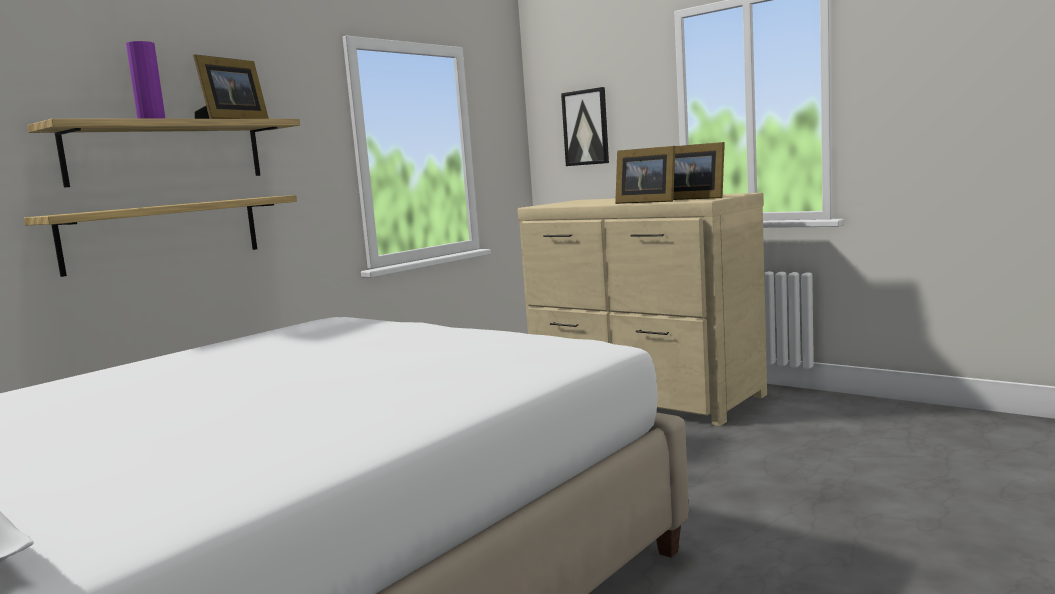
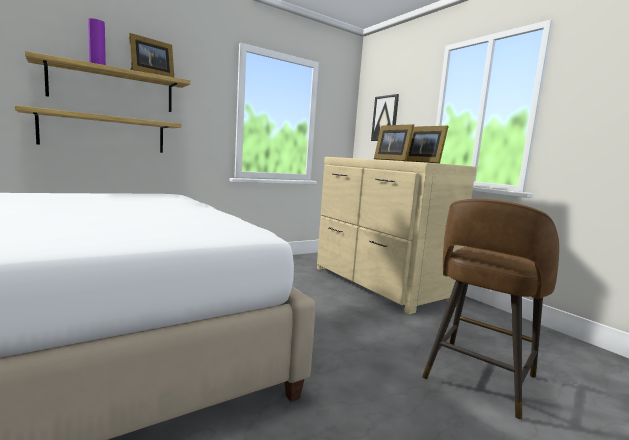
camera: 15 degrees right, 0 degrees up
(856, 476) = (478, 378): none -> brown stool

